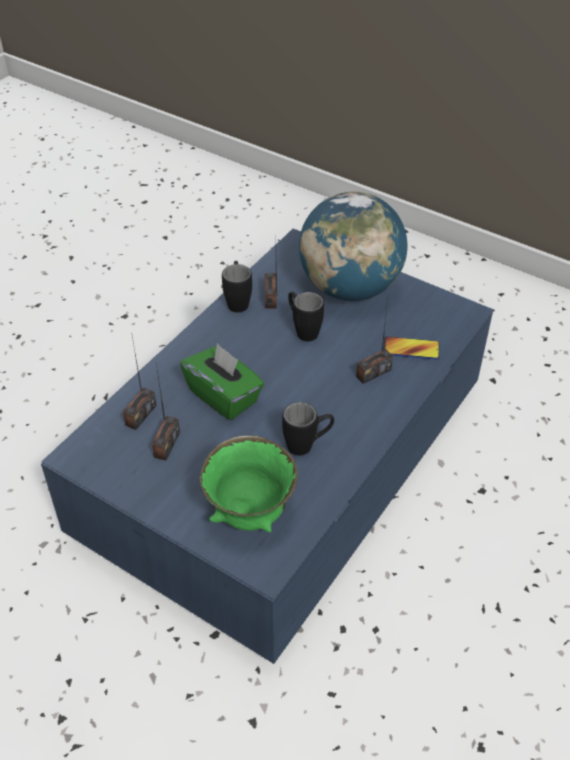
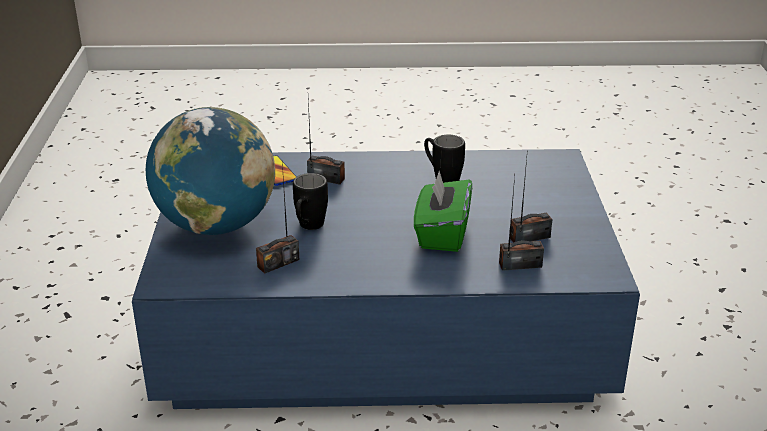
camera: 125 degrees left, 15 degrees down
(238, 301) = (305, 280): black mug -> none
(251, 513) = (533, 178): green bowl -> none

